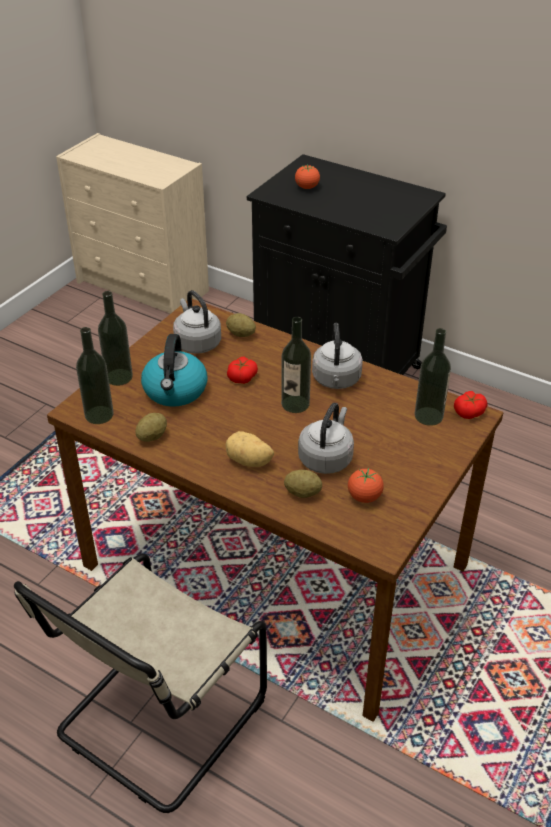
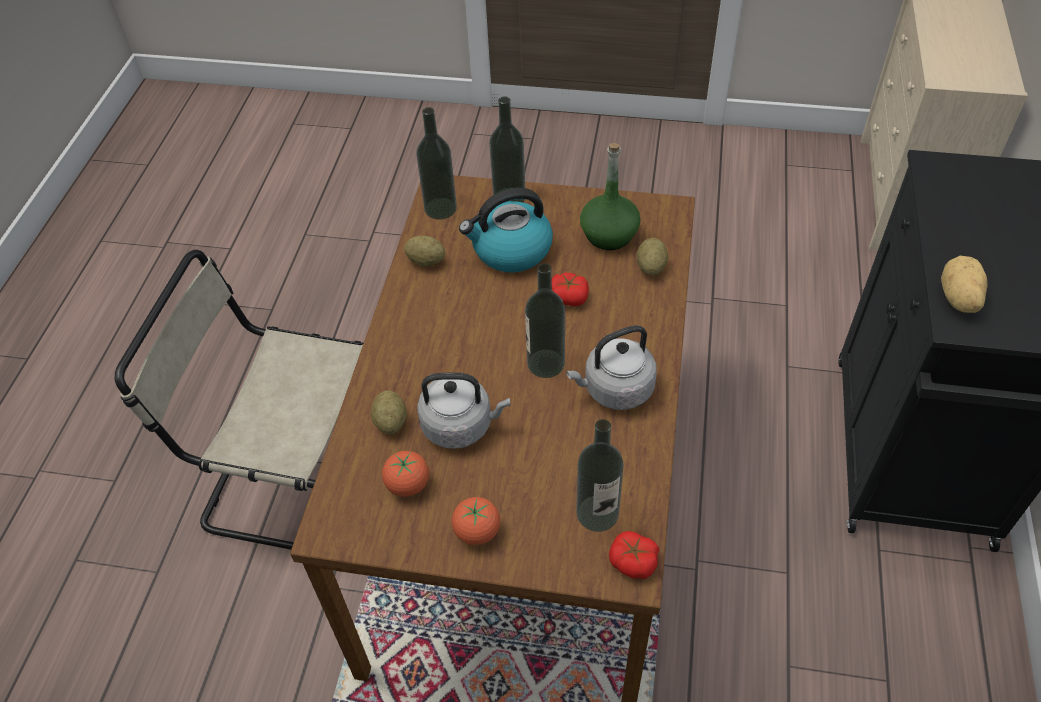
camera: 70 degrees right, 10 degrees up
(196, 342) = (609, 235): grey kettle -> green bottle
(249, 462) = (422, 355): potato -> potato (957, 298)
(307, 187) = (991, 199): tomato -> tomato (477, 531)

